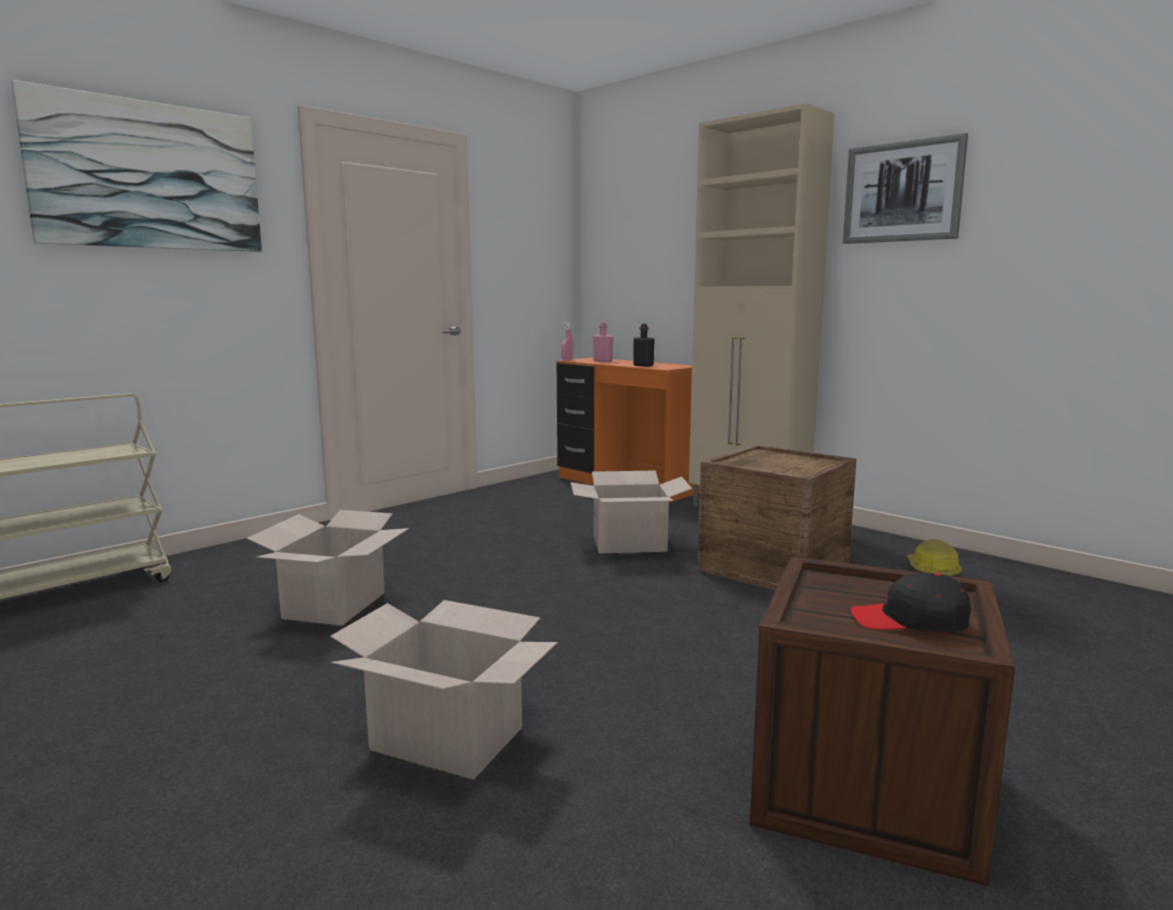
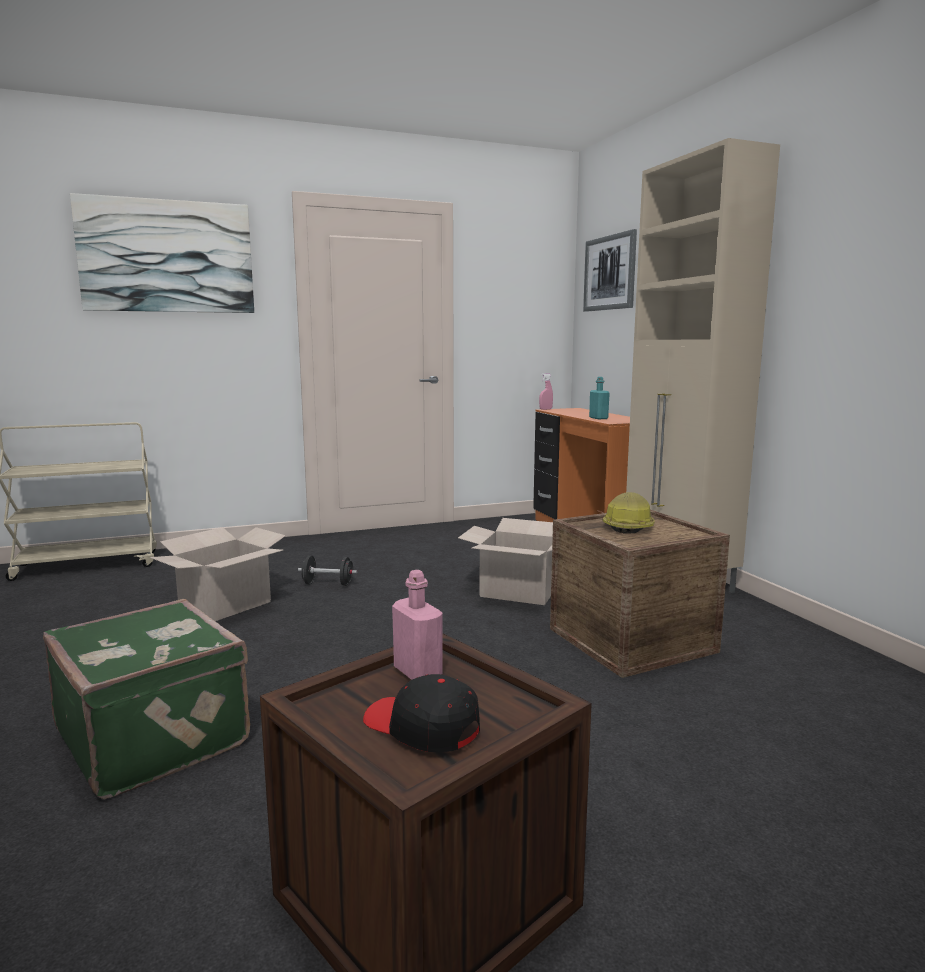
camera: 25 degrees right, 0 degrees up
(425, 566) = (328, 584): none -> black dumbbell
(446, 739) = (156, 736): cardboard box -> green suitcase
(603, 361) = (574, 412): pink bottle -> pink bottle (417, 673)
(643, 365) = (598, 418): black bottle -> turquoise bottle
(902, 192) = (846, 229): picture -> picture (610, 273)
(931, 571) = (815, 678): hard hat -> hard hat (628, 526)

